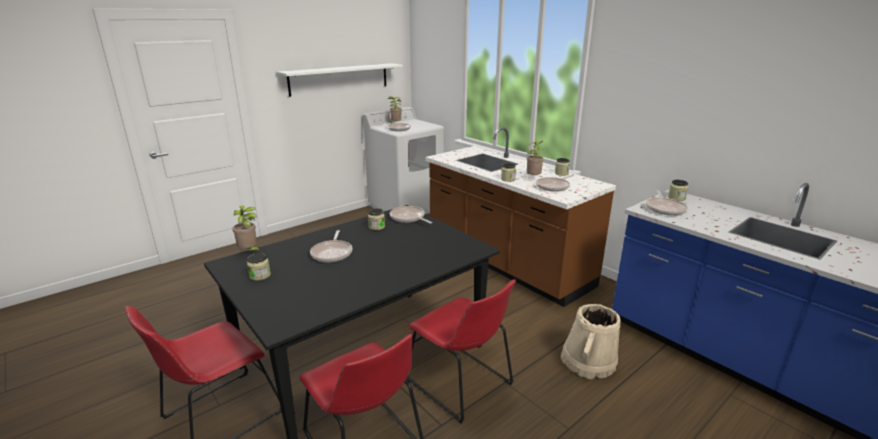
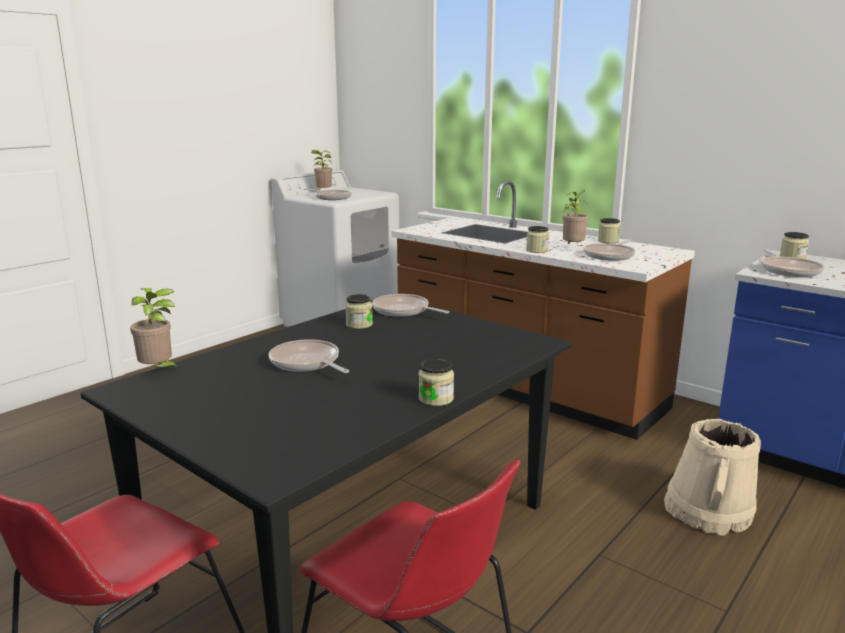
camera: 10 degrees left, 5 degrees down
(260, 275) = (196, 402): jar -> jar (436, 399)
(332, 253) = (307, 363): frying pan -> frying pan turned 150 degrees clockwise
(339, 79) = (236, 122): white shelf -> none
(461, 384) = (532, 565): red chair -> none

